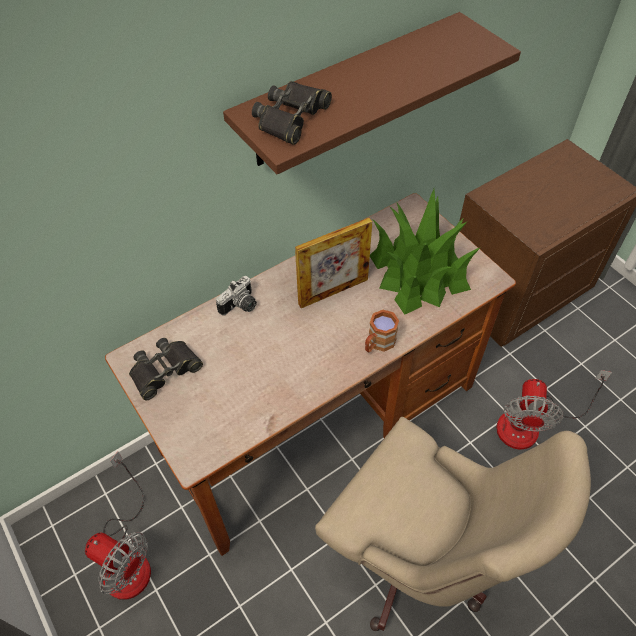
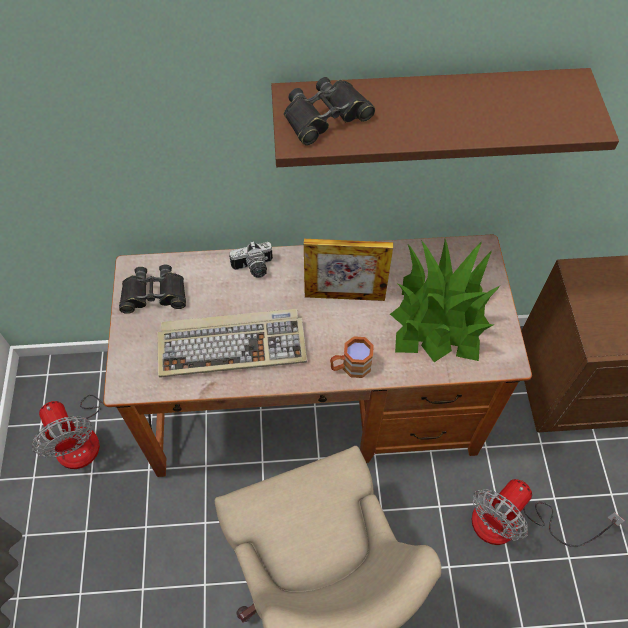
camera: 30 degrees right, 5 degrees up
(267, 376) = (233, 345): none -> keyboard

